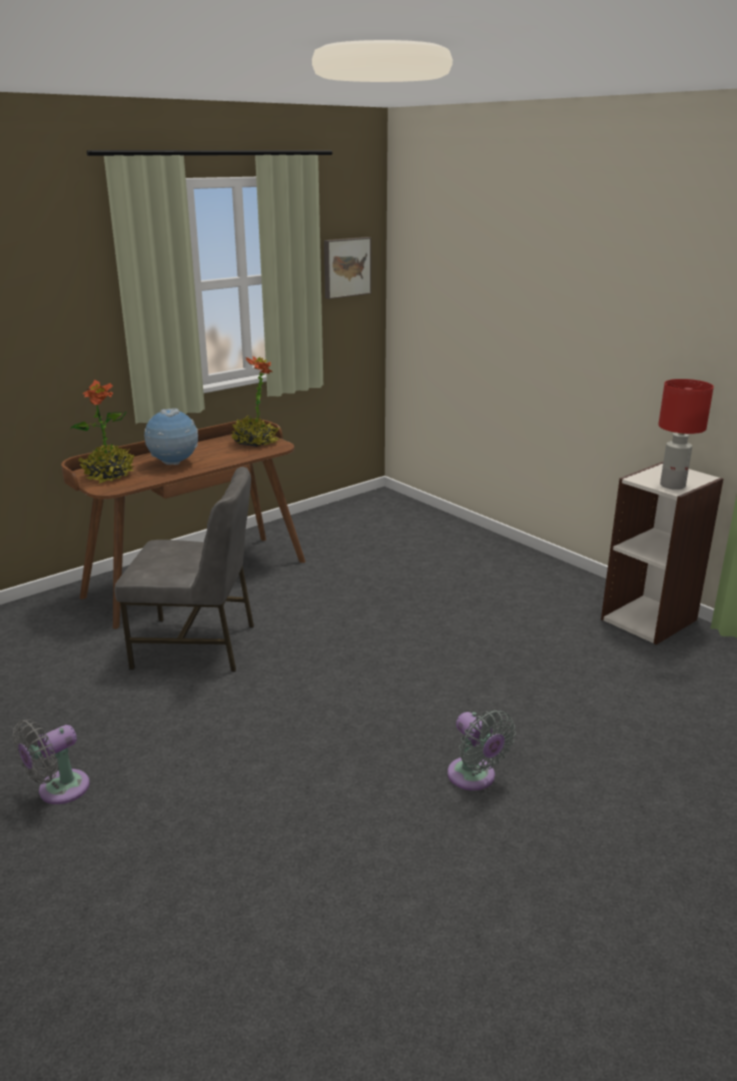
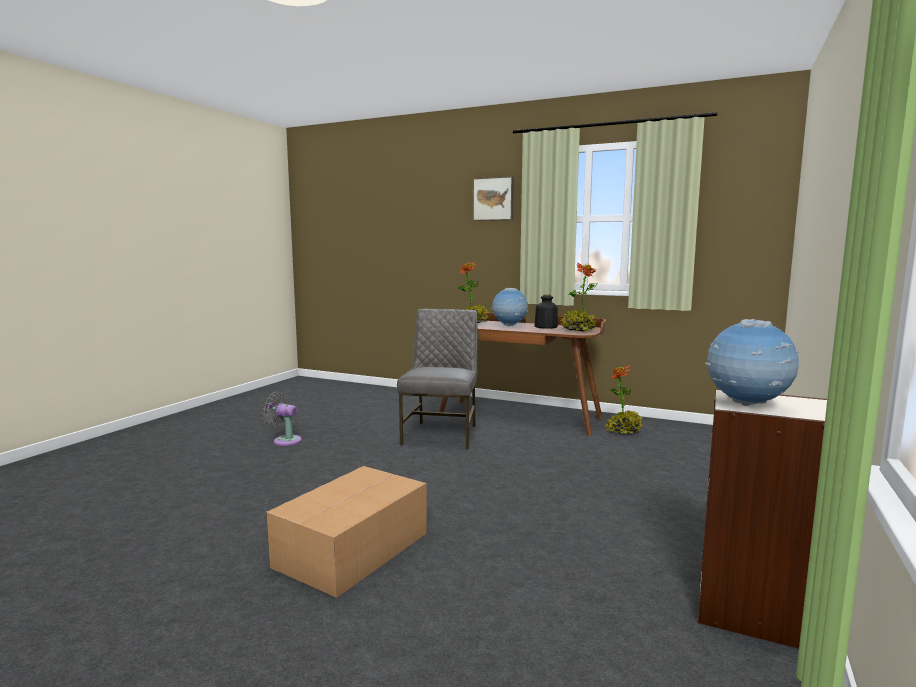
camera: 65 degrees right, 15 degrees down
(197, 646) = (442, 434): grey chair -> grey chair turned 150 degrees counterclockwise
(210, 450) = (545, 327): none -> bottle
(310, 541) = (623, 430): none -> potted plant
(346, 267) = (739, 213): picture -> picture (493, 199)
(474, 777) = (355, 548): grey fan -> cardboard box
(673, 485) = (747, 405): red table lamp -> globe

